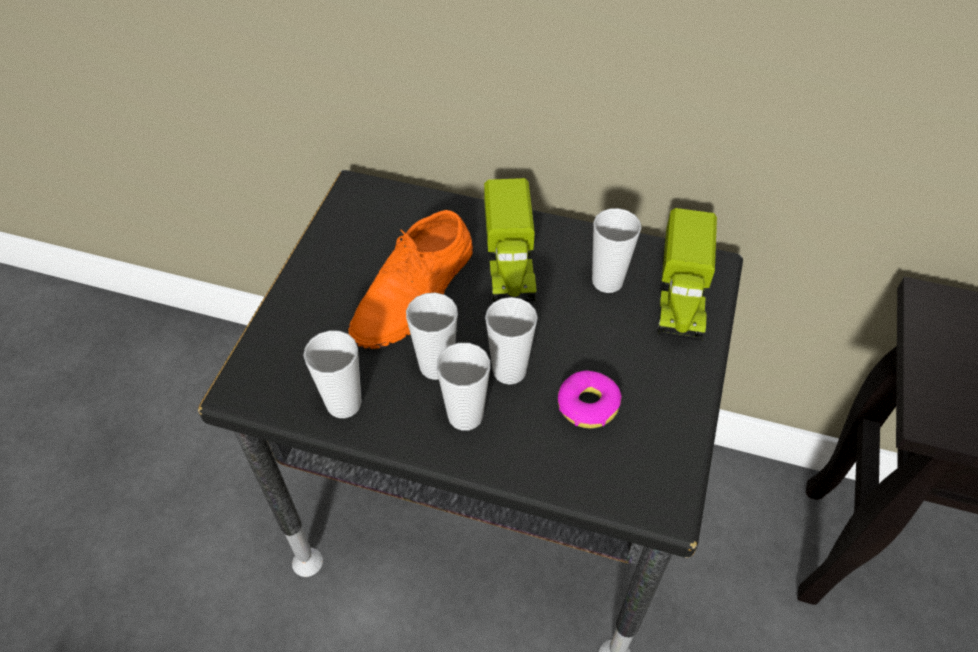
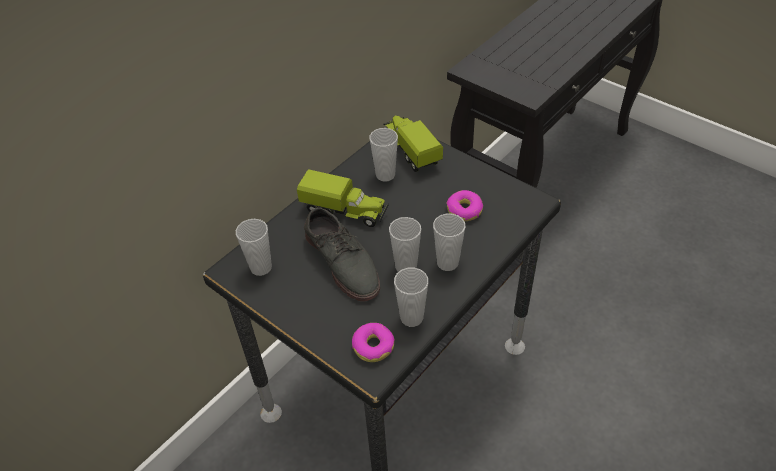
camera: 65 degrees left, 5 degrees down
(281, 376) = (373, 346): none -> donut
(415, 292) = (343, 261): orange shoe -> grey shoe
(509, 371) = (426, 235): cup -> cup (261, 267)
(681, 295) = (411, 150): toy truck -> toy truck turned 150 degrees counterclockwise

